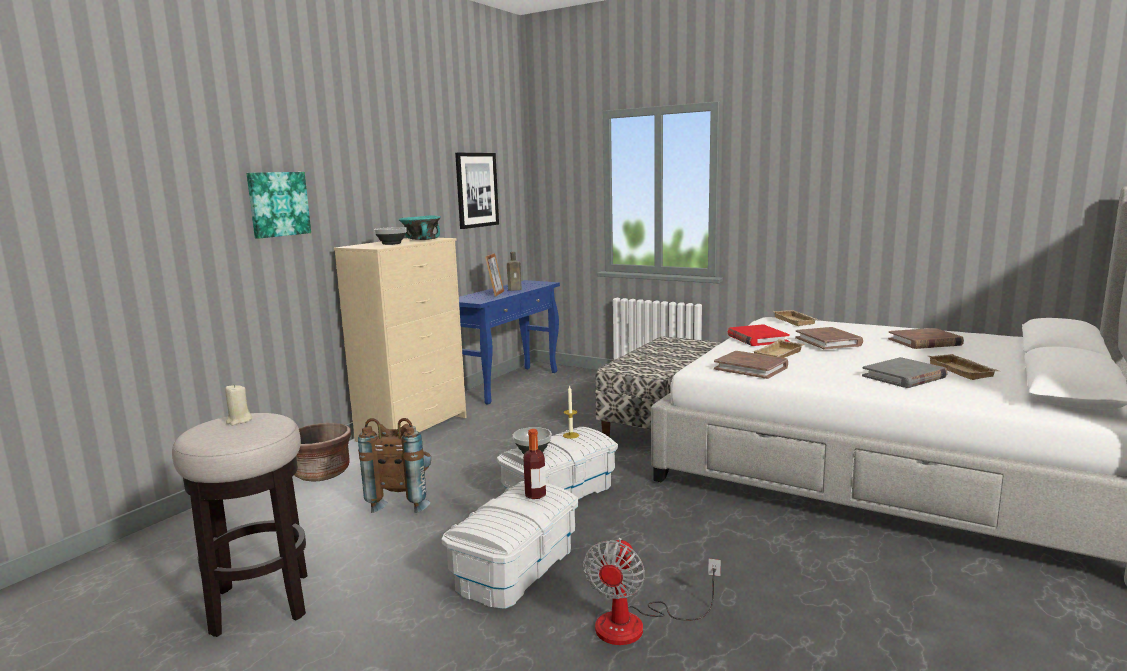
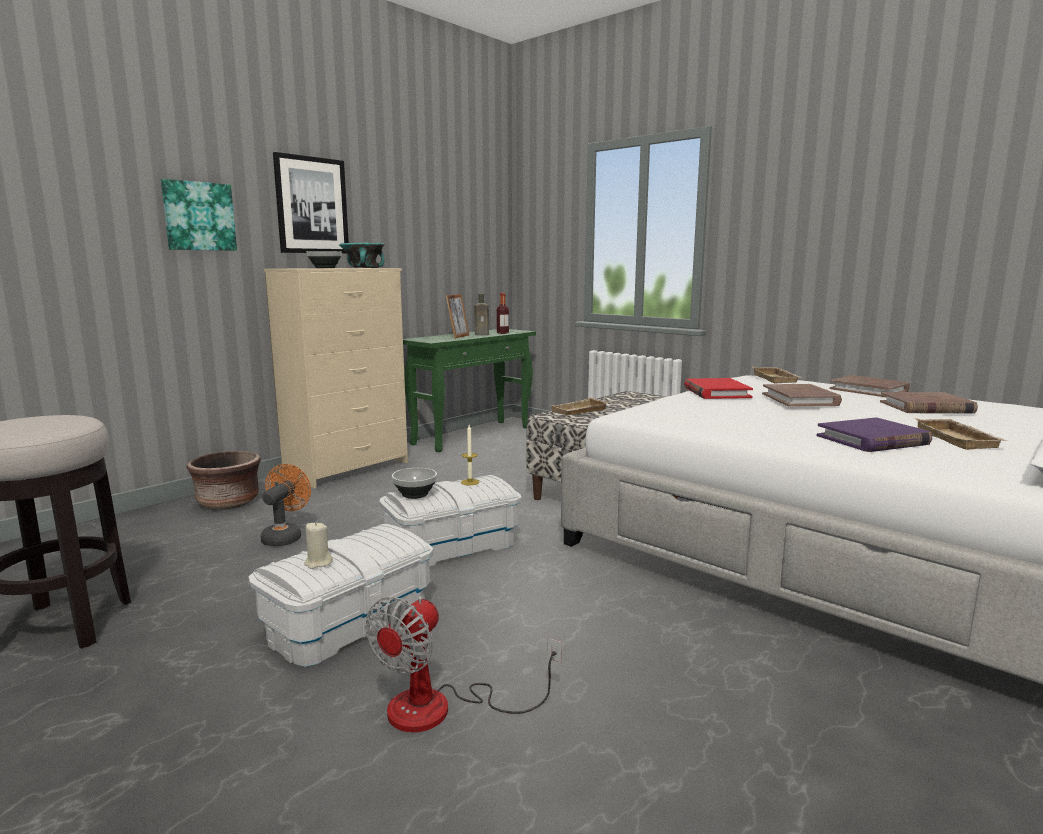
camera: 10 degrees right, 0 degrees up
(239, 421) = (39, 419): beige candle -> beige candle (318, 563)
(402, 500) = (285, 536): brown backpack -> orange fan
(476, 190) = (447, 226): picture -> picture (311, 205)
(509, 384) = (473, 435): blue console table -> green console table
(535, 495) = (379, 539): bottle -> bottle (502, 333)
(751, 368) = (683, 419): brown book -> brown book (869, 390)
(779, 355) = (729, 409): beige tray -> beige tray (579, 411)
(904, 377) = (872, 440): grey book -> purple book

